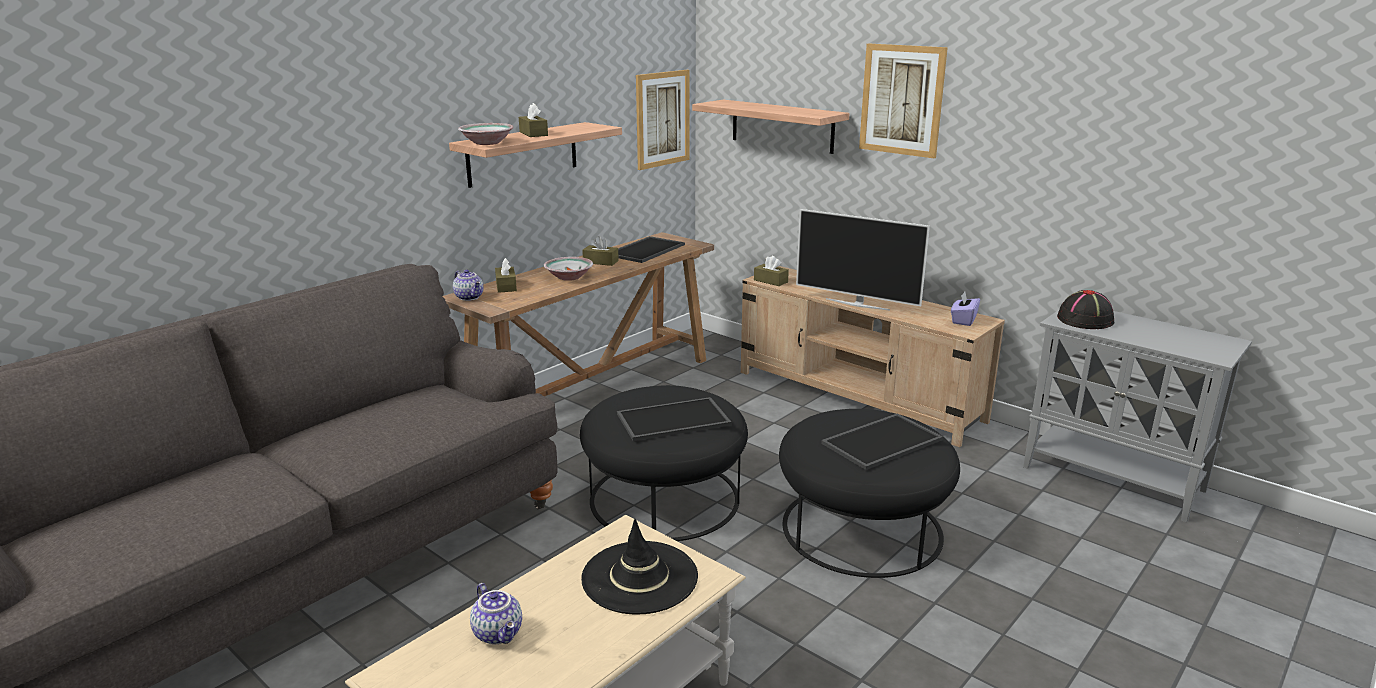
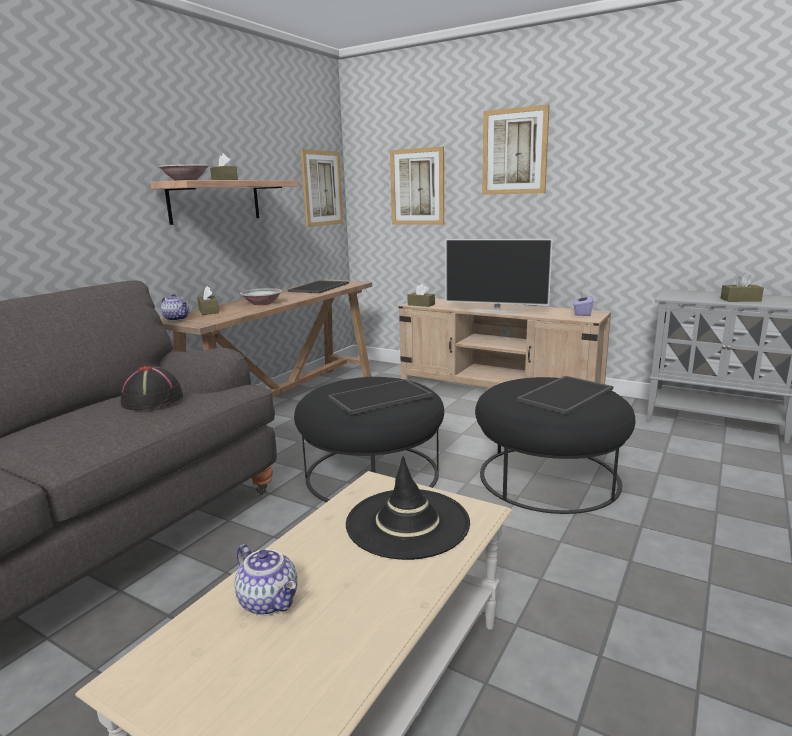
camera: 10 degrees left, 5 degrees down
(600, 262) = (285, 295): brown tissue box -> brown tissue box (740, 300)
(782, 126) = (417, 187): shelf -> picture
(1085, 320) = (686, 296): black hat -> black hat (153, 399)

